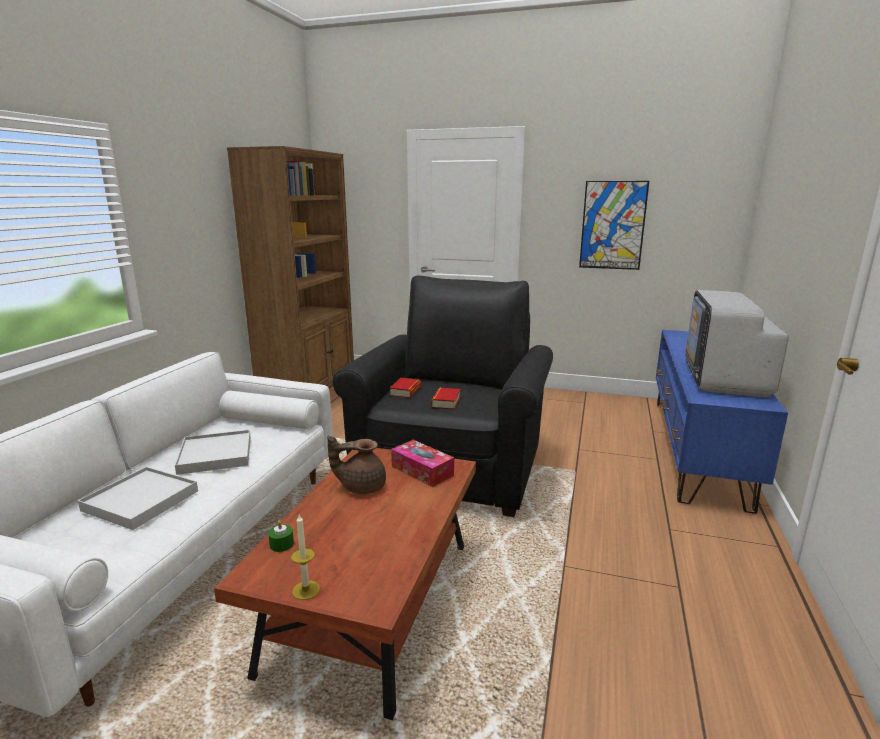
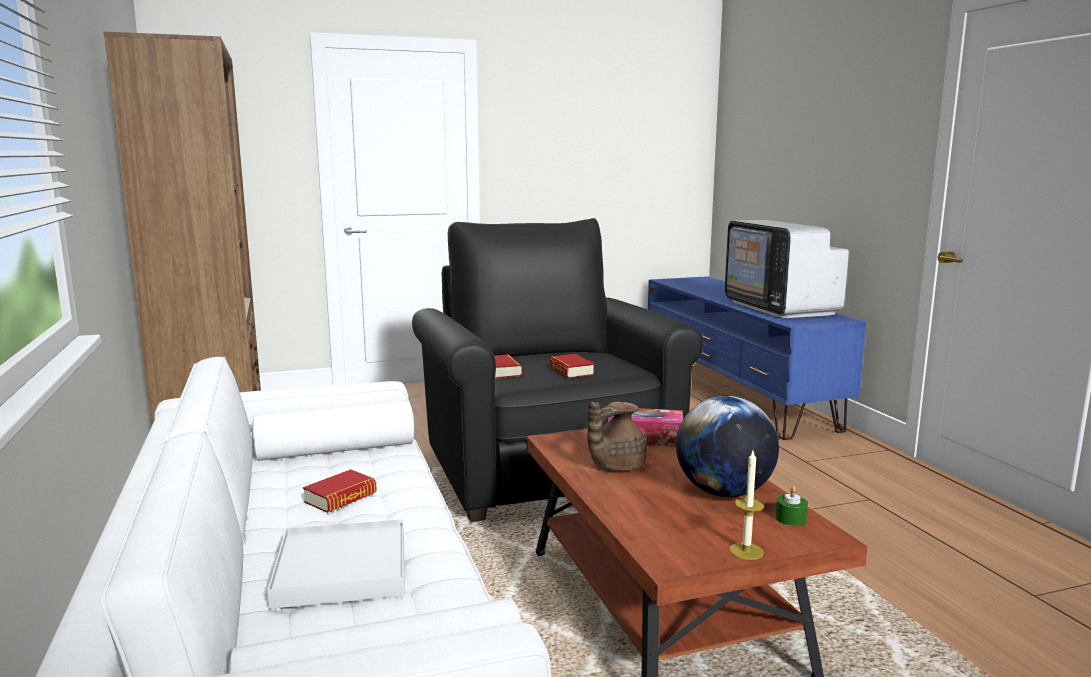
camera: 35 degrees left, 5 degrees down
(216, 455) = (340, 498): white tray -> book
(281, 544) = (644, 531): green candle -> green candle (790, 519)
(385, 536) = (724, 492): none -> globe
(612, 225) = (585, 163): picture -> none

